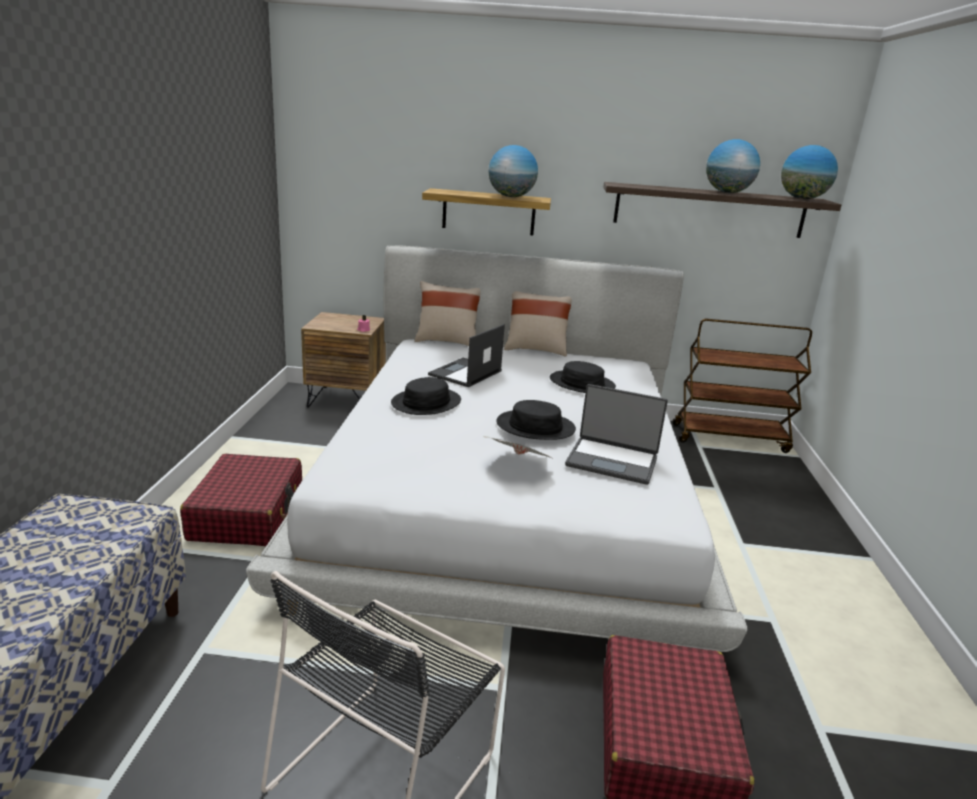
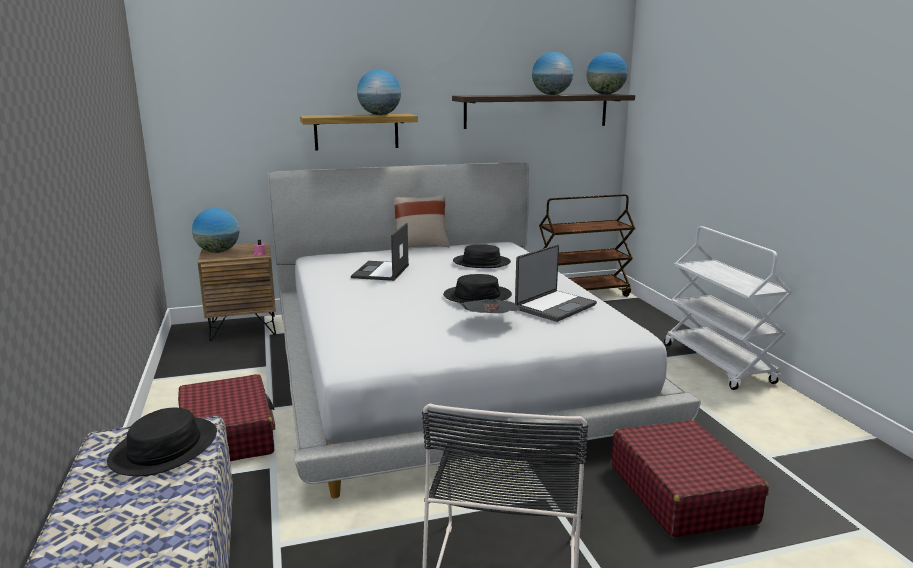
camera: 20 degrees left, 5 degrees down
(329, 320) = (218, 252): none -> globe
(426, 403) = (372, 296): black hat -> black hat (165, 448)
(447, 341) = (340, 252): beige pillow -> none
(612, 461) = (554, 307): laptop -> laptop turned 45 degrees counterclockwise
(844, 575) = (718, 364): none -> white cart

